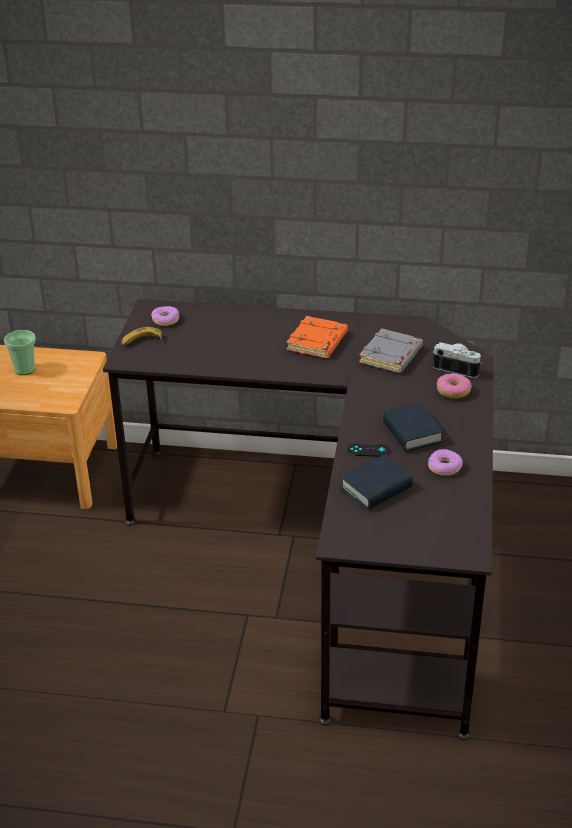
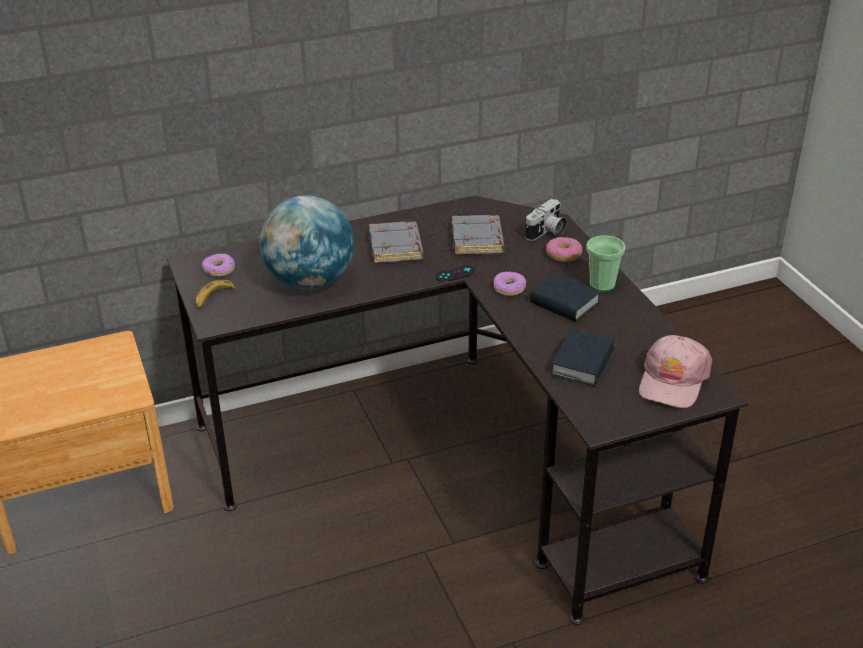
camera: 30 degrees left, 0 degrees up
(25, 369) = (51, 376): cup -> cup (602, 284)
(223, 350) = (310, 282): none -> globe
(317, 342) = (397, 247): orange book -> grey book
(368, 450) = (541, 332): black game controller -> black game controller (455, 274)
(441, 529) = (673, 380): none -> pink cap
(444, 467) = (621, 324): donut -> donut (509, 288)
(457, 368) = (547, 233): camera -> camera turned 135 degrees clockwise

